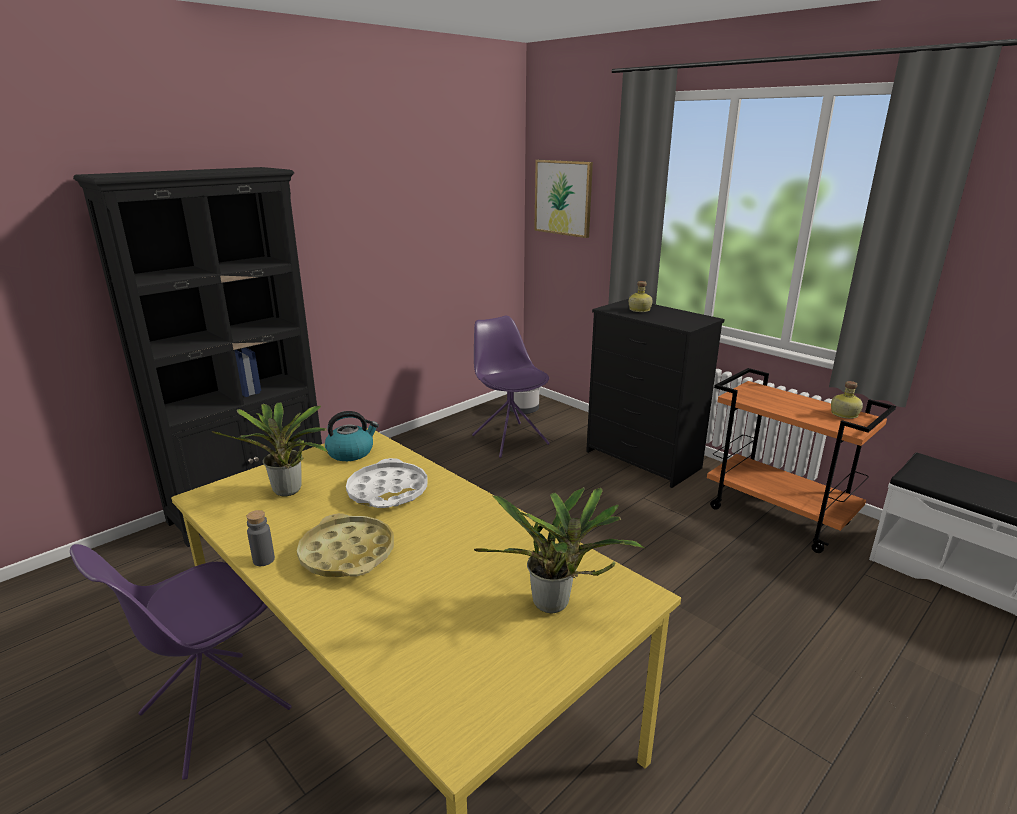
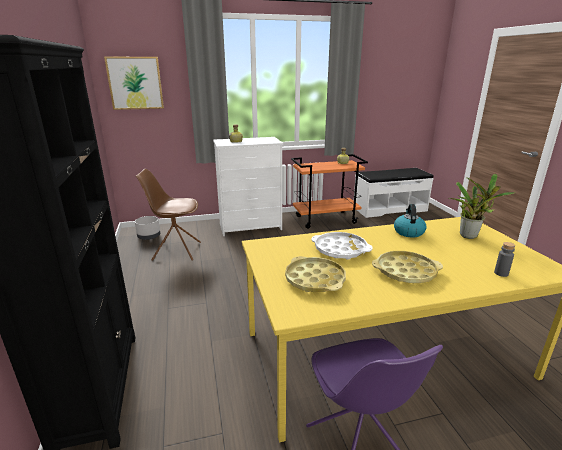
camera: 60 degrees left, 0 degrees up
(264, 560) = (400, 298): grey bottle -> grey bottle (501, 273)
(289, 492) = (315, 279): potted plant -> yellow tray
(351, 452) = (275, 251): kettle -> kettle (408, 232)
(509, 439) = (176, 251): purple chair -> brown chair
(643, 460) = (251, 227): black dresser -> white dresser

